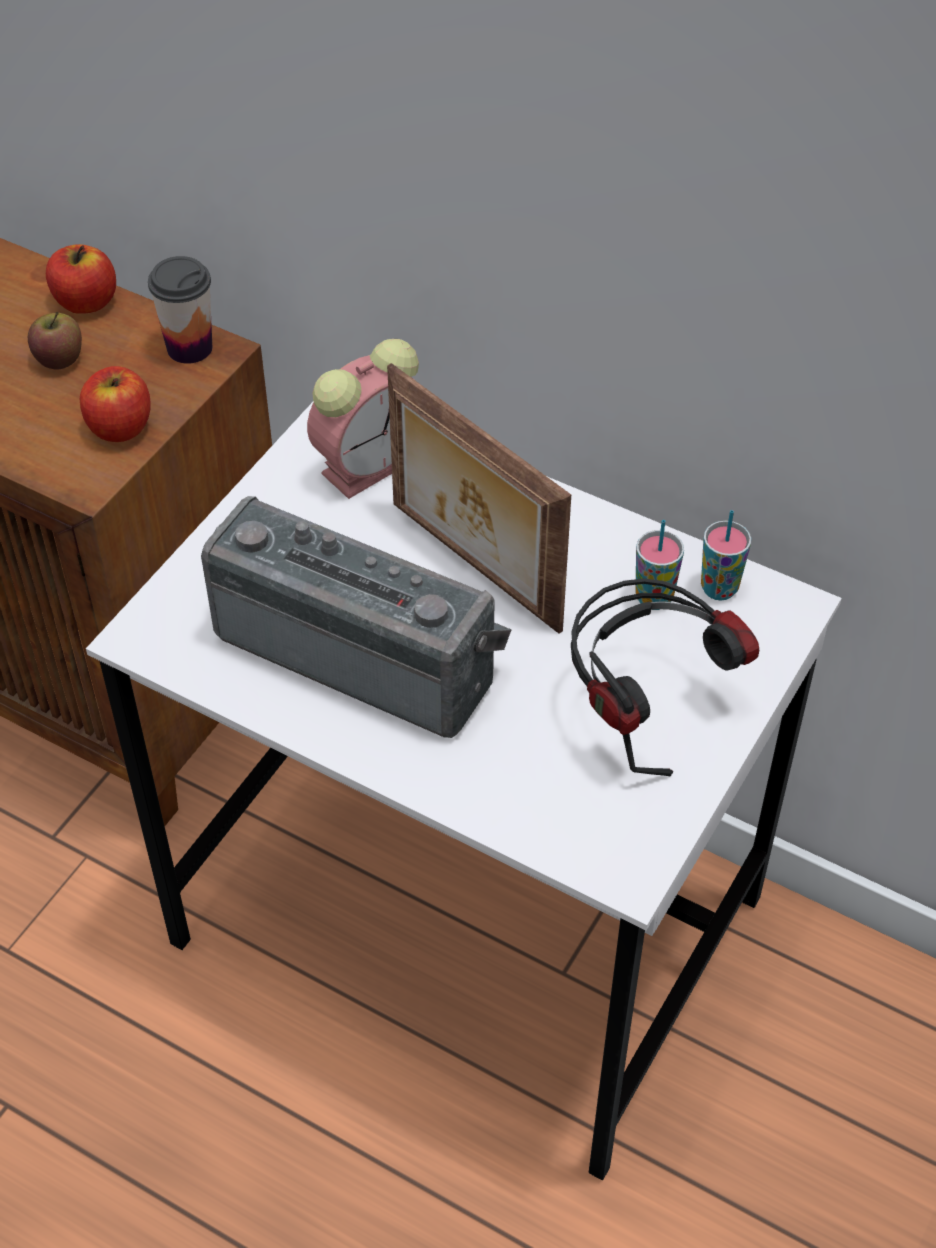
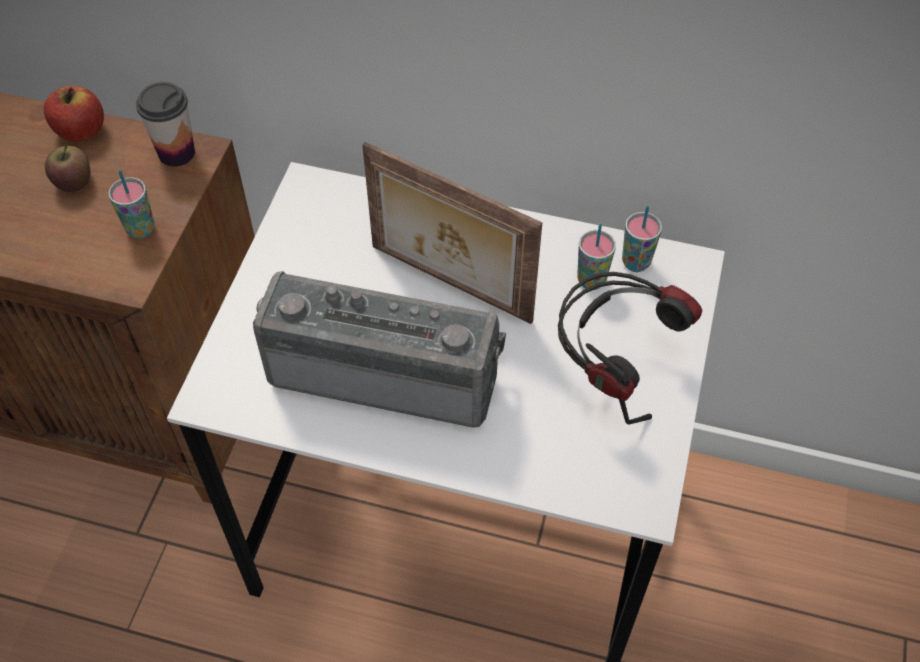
camera: 15 degrees left, 5 degrees up
(120, 427) = (141, 229): apple -> cup
(372, 463) = (345, 217): alarm clock -> none

